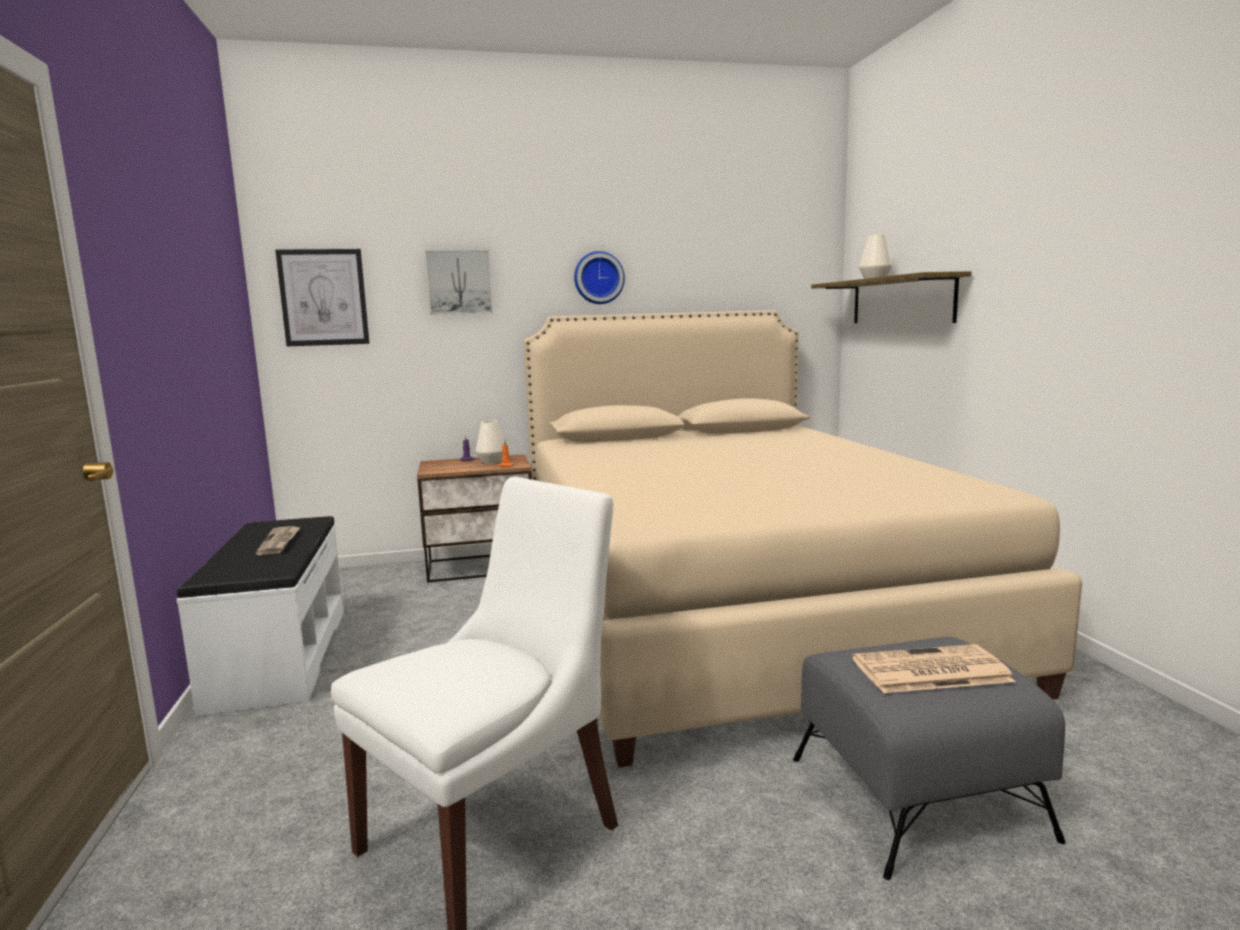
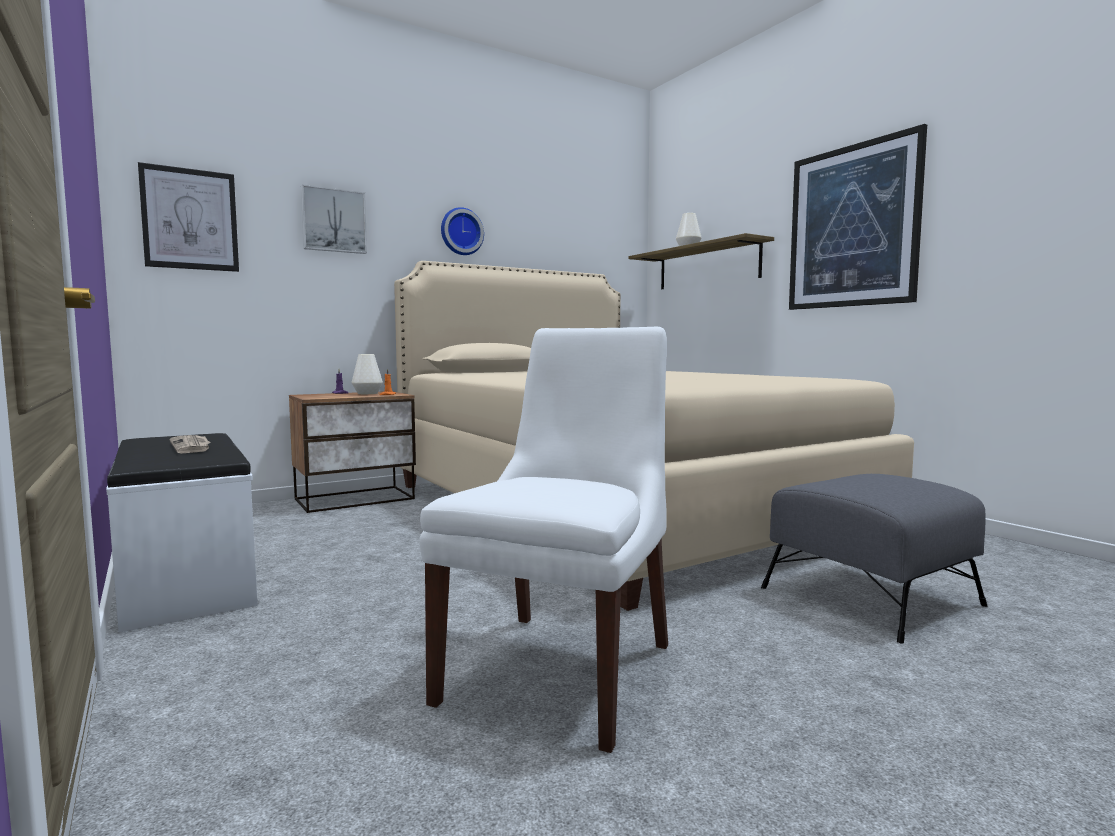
camera: 20 degrees left, 5 degrees down
(929, 671) = (884, 484): newspaper -> none
(1059, 267) = (852, 226): none -> picture

